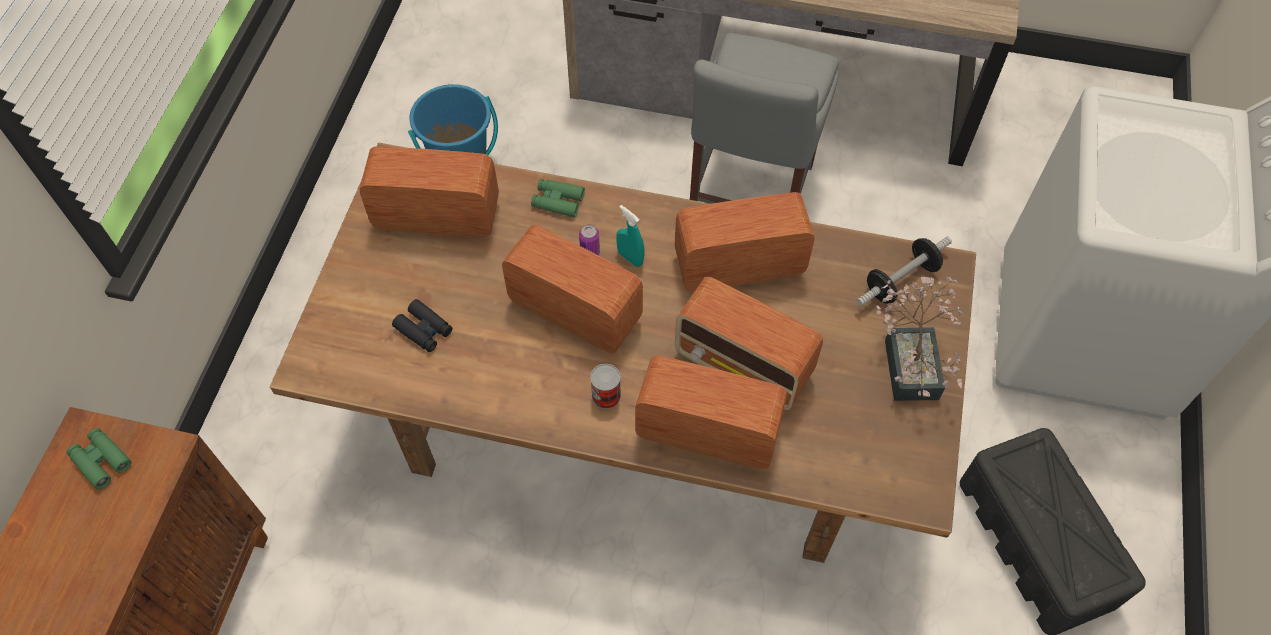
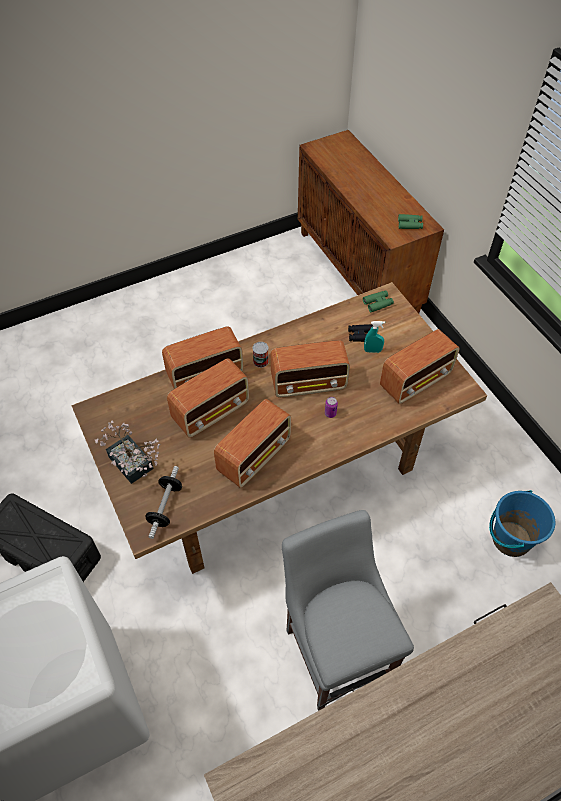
camera: 140 degrees right, 5 degrees down
(558, 201) = (372, 427): green binoculars -> green binoculars (377, 303)
(630, 258) = (309, 424): turquoise spray bottle -> turquoise spray bottle (372, 350)
(744, 366) = (212, 412): radio -> radio turned 150 degrees clockwise

